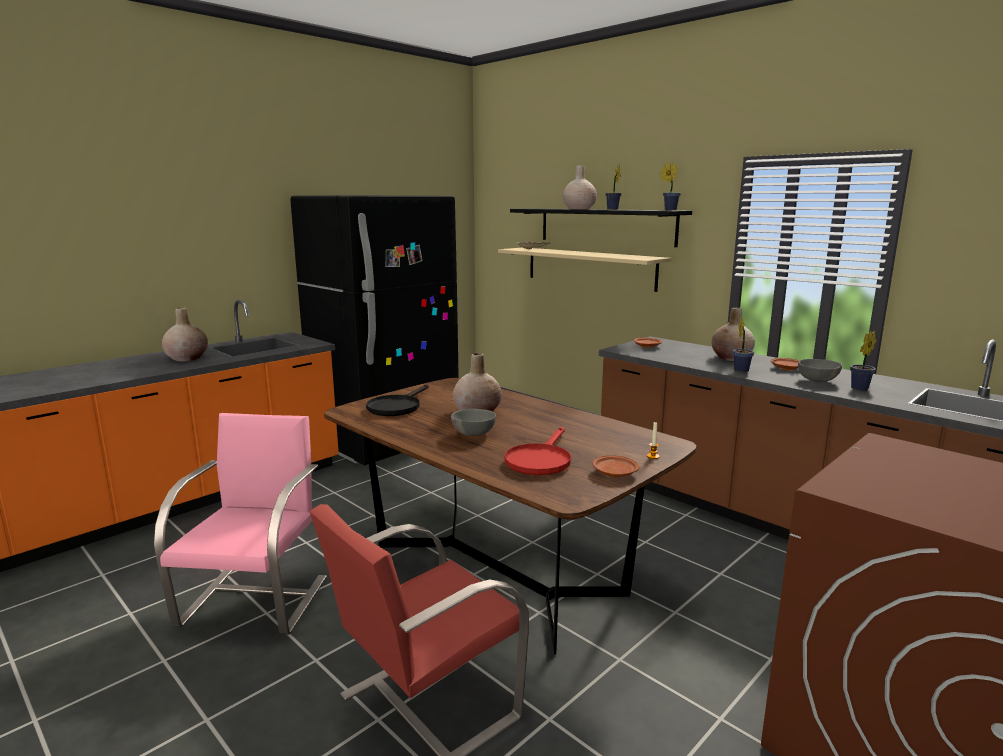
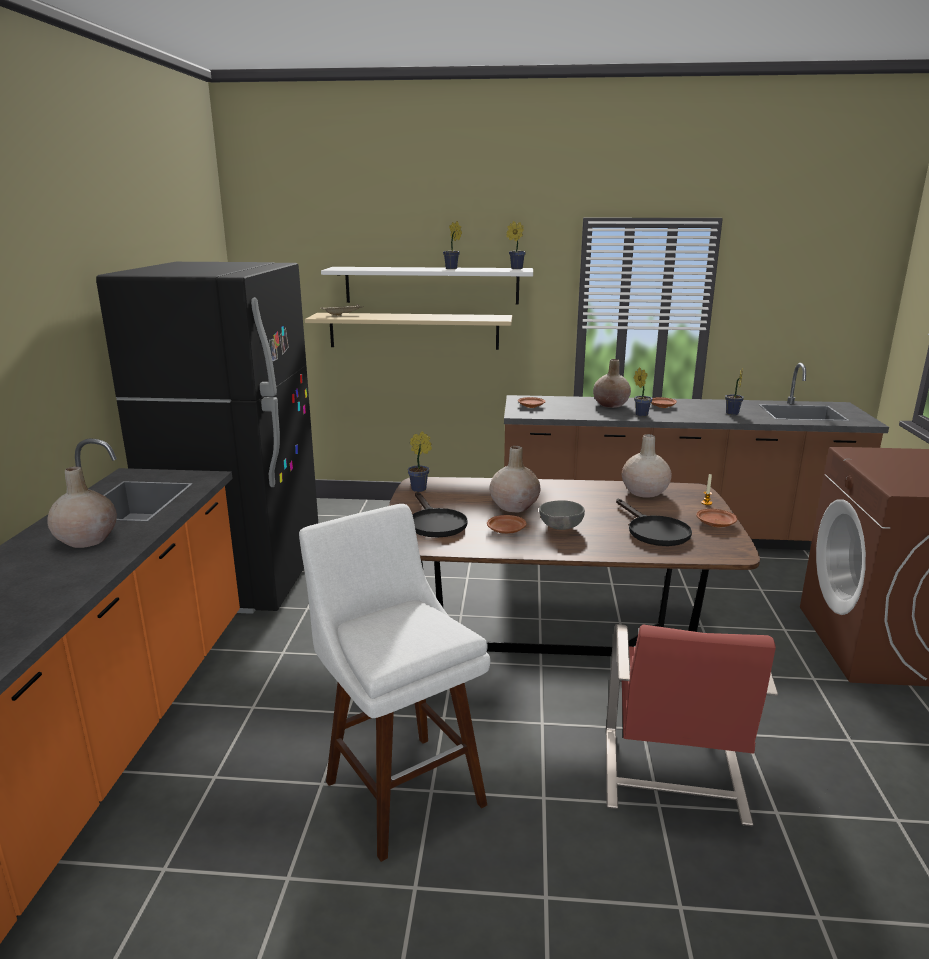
camera: 40 degrees left, 5 degrees up
(256, 599) = (399, 786): pink chair -> white stool
(430, 424) = (506, 530): none -> brown plate
(444, 385) = (421, 489): none -> potted plant
(540, 460) = (653, 531): red frying pan -> black frying pan
(578, 209) = (410, 269): beige vase -> beige vase (644, 492)
(605, 226) = (431, 285): black shelf -> white shelf
(818, 381) = (701, 413): grey bowl -> none

